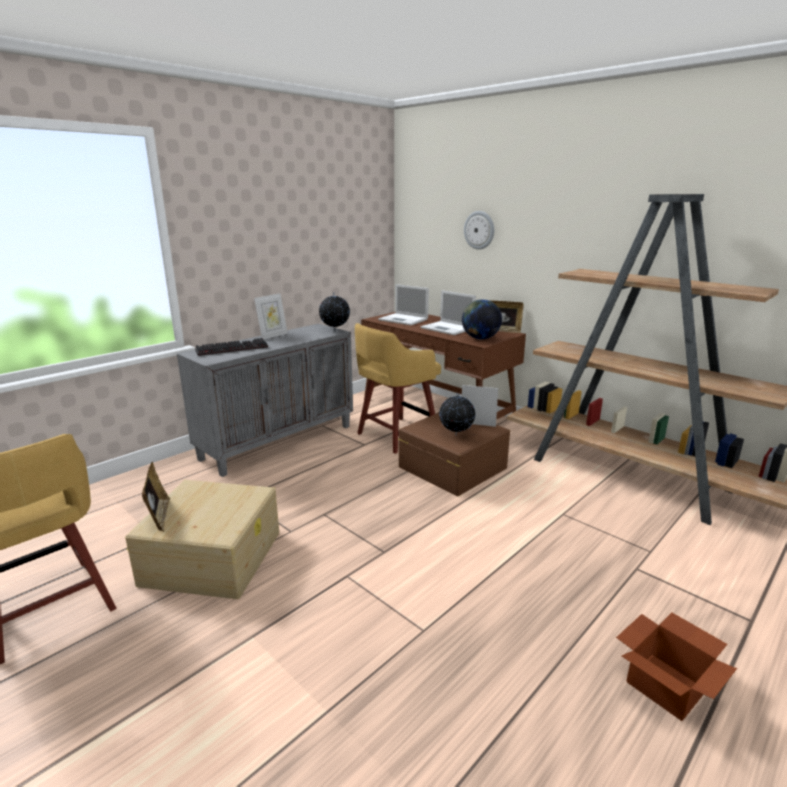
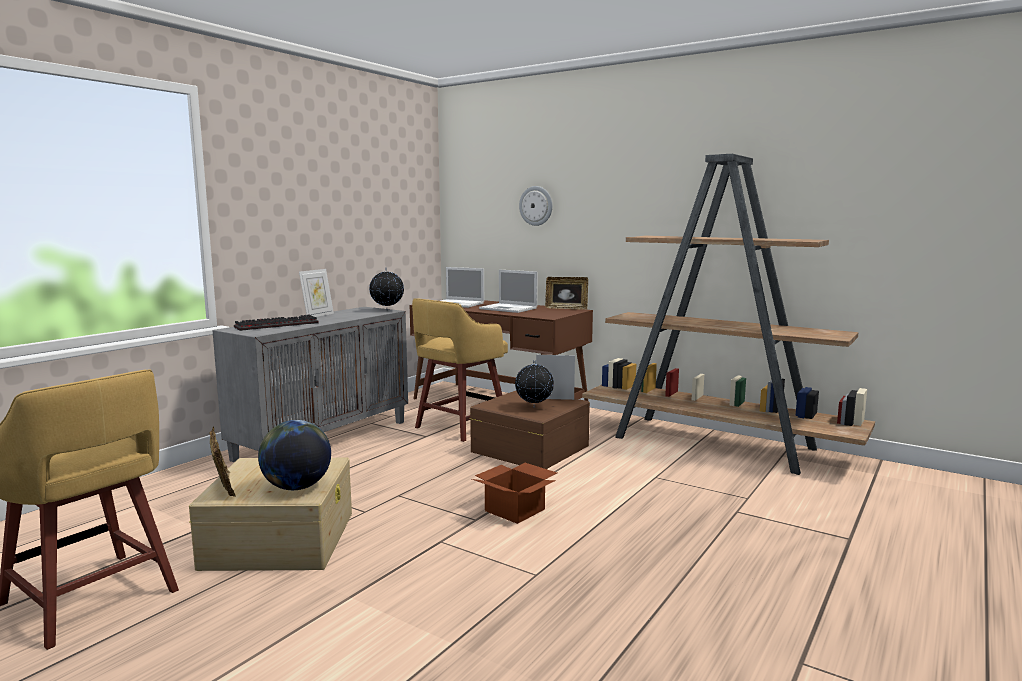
camera: 10 degrees left, 10 degrees down
(480, 338) = (547, 314): globe -> globe (296, 487)
(668, 685) = (783, 589): cardboard box -> cardboard box (516, 510)

